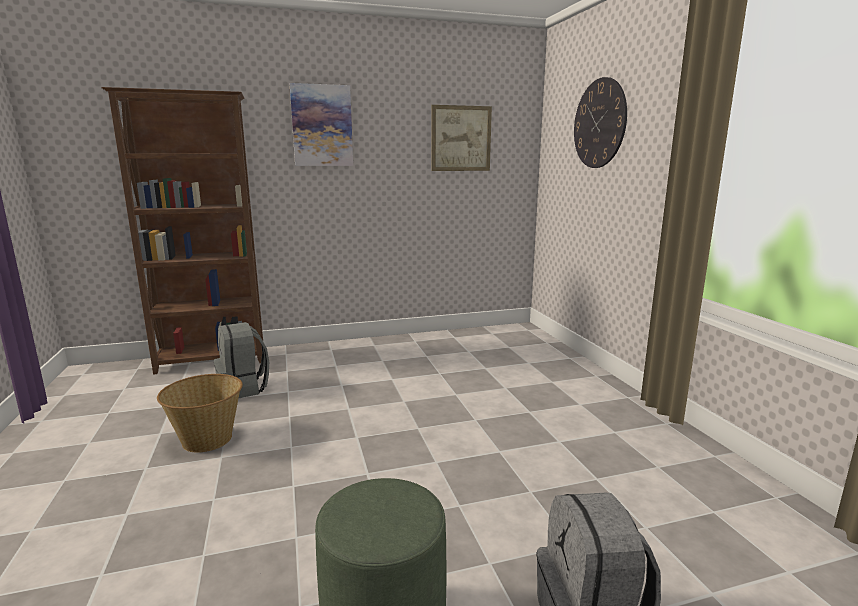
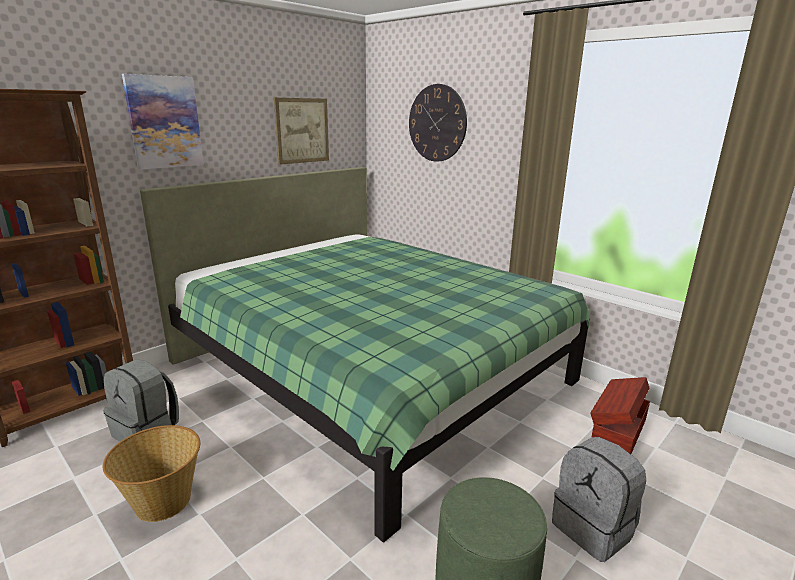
camera: 30 degrees left, 5 degrees up
(466, 389) = (370, 372): none -> green bed
(735, 532) = (617, 432): none -> brown storage box

